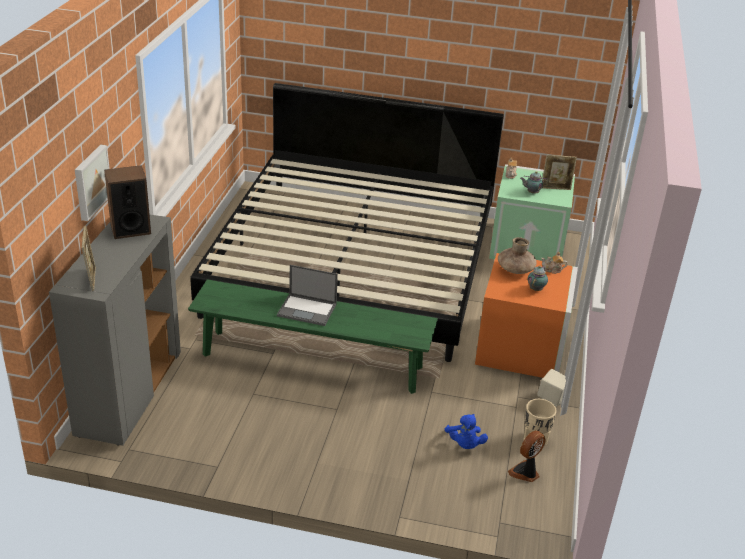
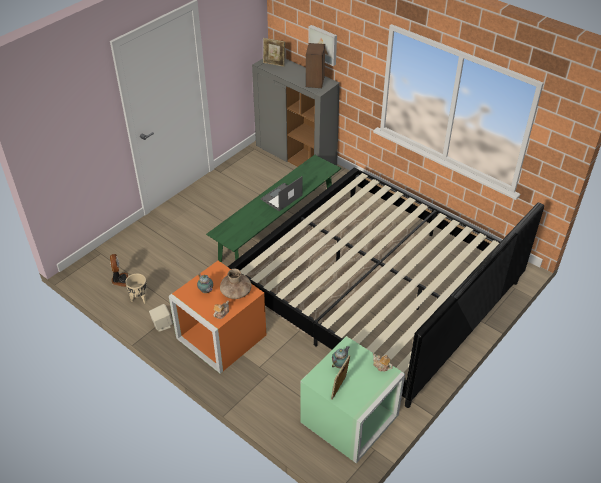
camera: 120 degrees right, 10 degrees up
(464, 444) = (160, 265): blue plush toy -> none

